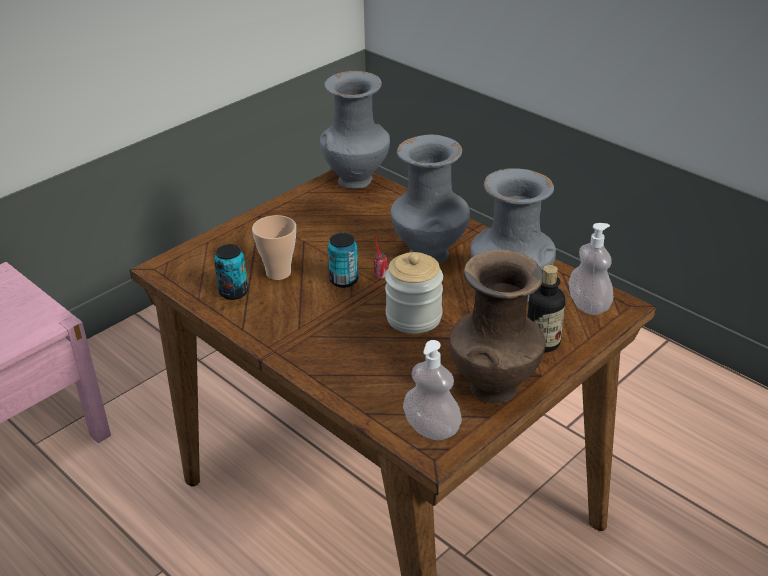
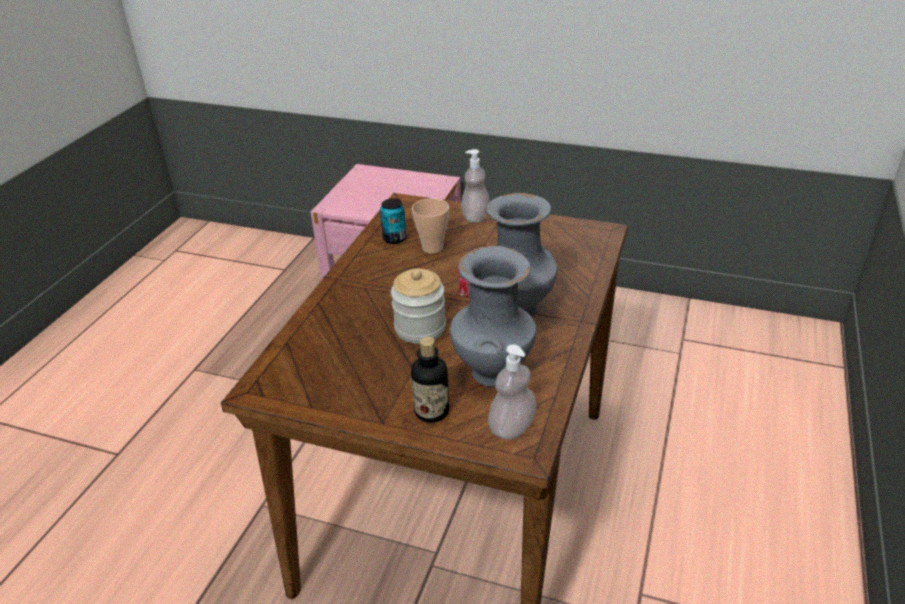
camera: 65 degrees right, 0 degrees up
(344, 280) = (445, 279): can -> none
(357, 180) = (599, 238): grey vase -> none
(431, 429) = (282, 380): soap dispenser -> soap dispenser (475, 217)
(493, 386) = (352, 398): brown vase -> none

